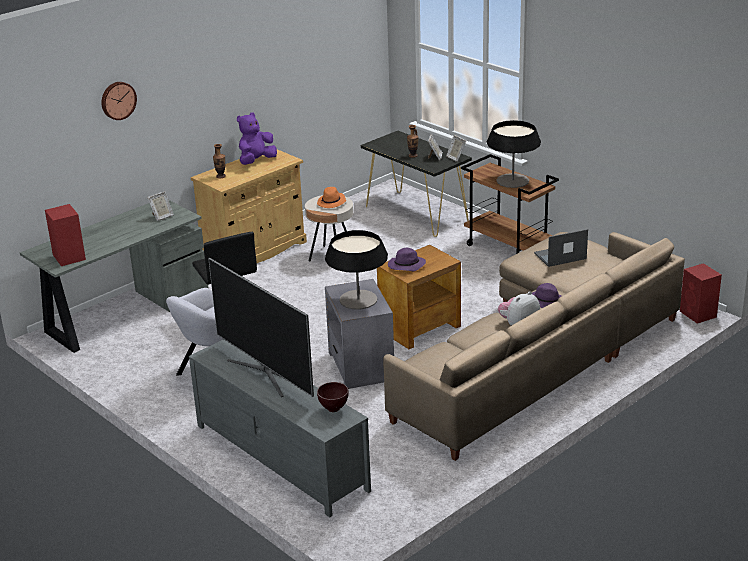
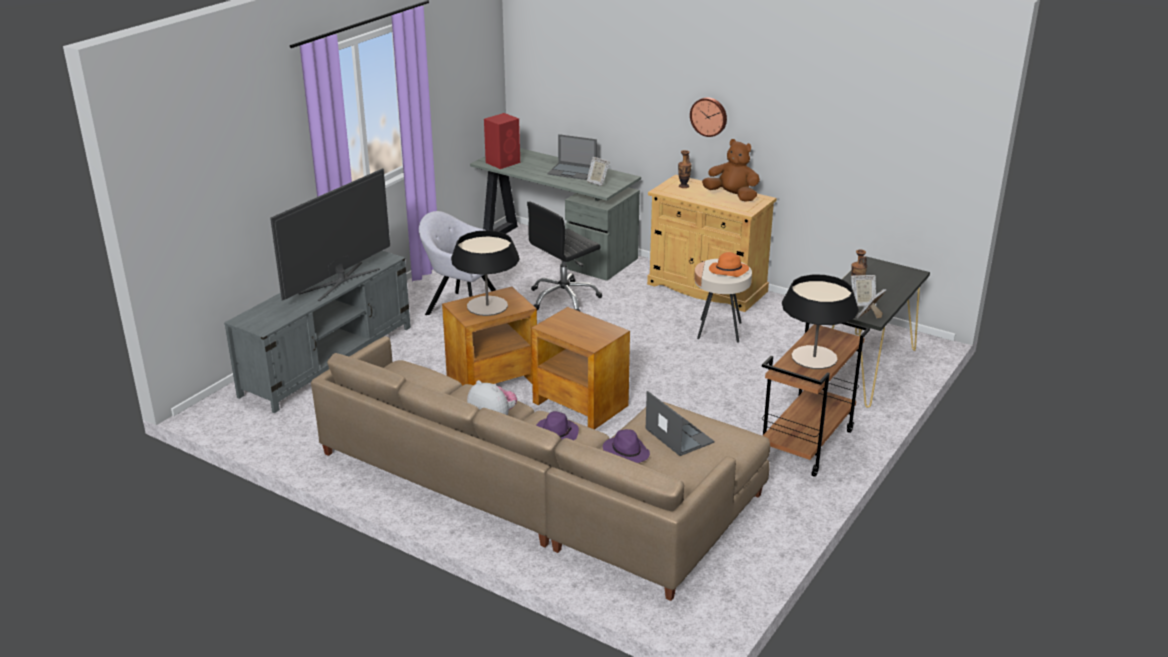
camera: 75 degrees right, 0 degrees up
(118, 100) = (615, 57): wall clock -> wall clock (709, 116)
(125, 225) = (572, 171): none -> laptop
(256, 161) = (732, 196): purple plush toy -> brown plush toy
(334, 409) = (277, 319): brown bowl -> none
(360, 366) = (491, 379): grey side table -> brown side table
(406, 266) = (571, 322): purple hat -> purple hat (625, 452)
(698, 314) = (696, 624): red speaker -> none

